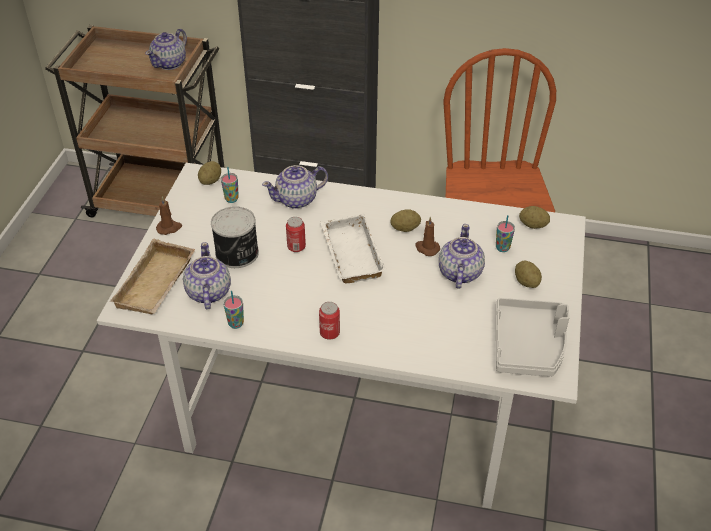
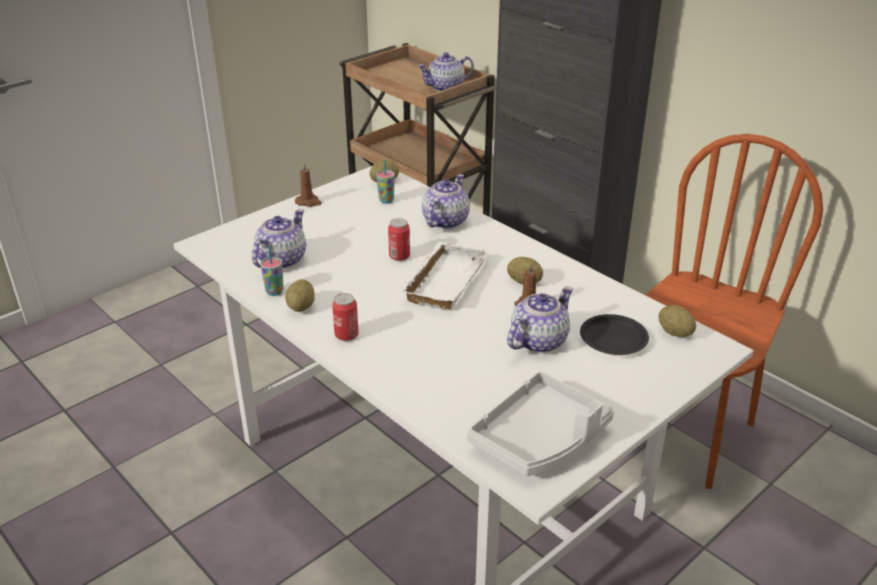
camera: 35 degrees right, 10 degrees down
(157, 285) = (248, 238): beige tray -> none
(237, 254) = (341, 241): can -> none
(297, 200) = (444, 221): teapot -> teapot turned 105 degrees clockwise
(502, 248) = (613, 339): cup -> black plate
(526, 282) = (606, 380): potato -> potato (301, 307)

